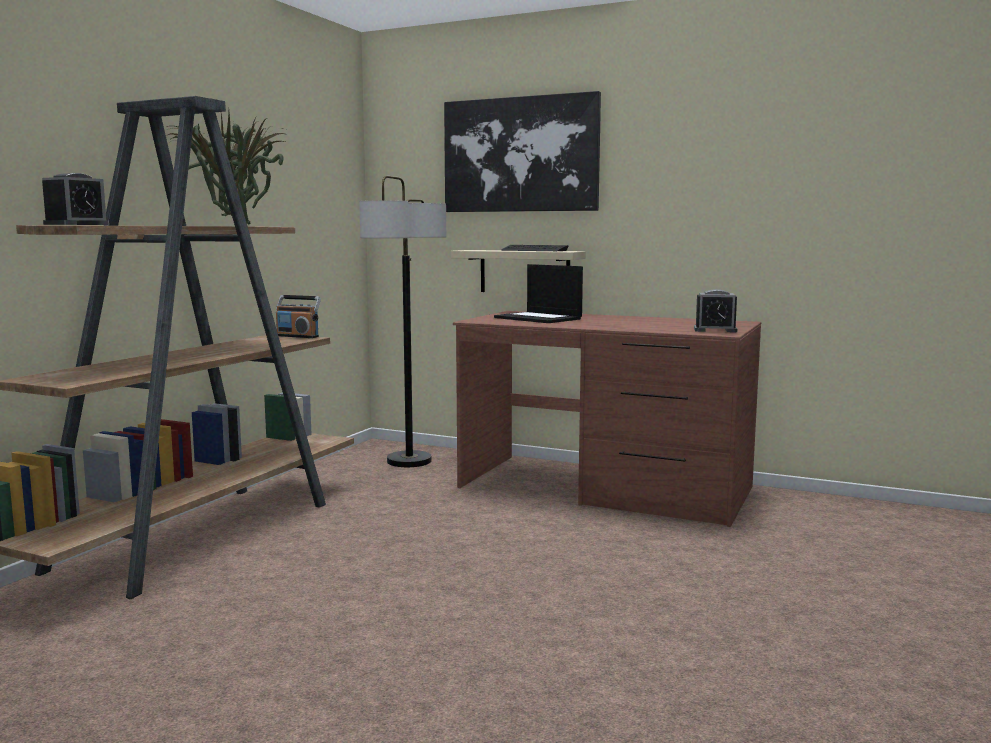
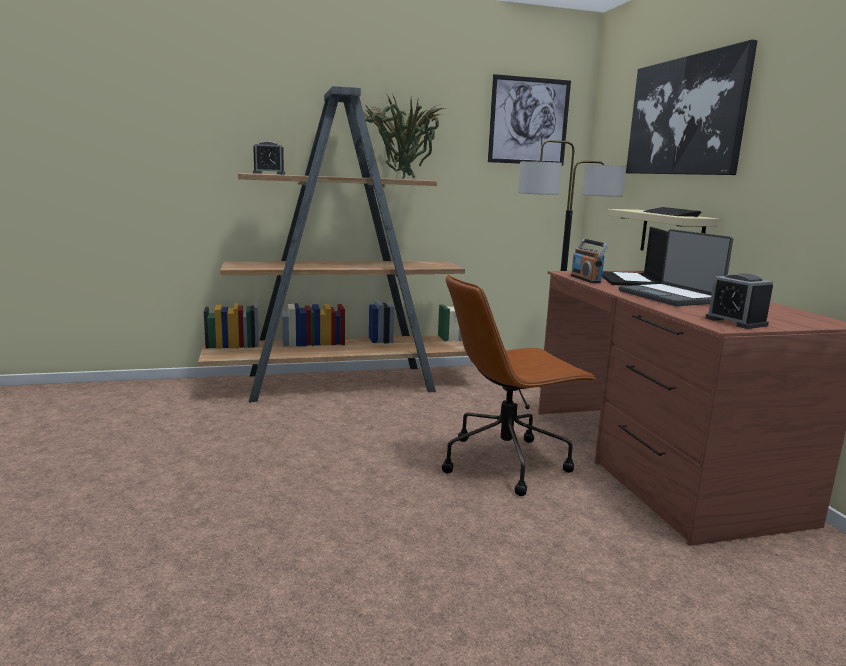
camera: 50 degrees right, 5 degrees up
(298, 336) = (450, 265): radio -> radio (586, 279)
(317, 151) = (528, 121): none -> picture
(526, 531) = (506, 462): none -> brown office chair
(617, 324) = (670, 297): none -> laptop

